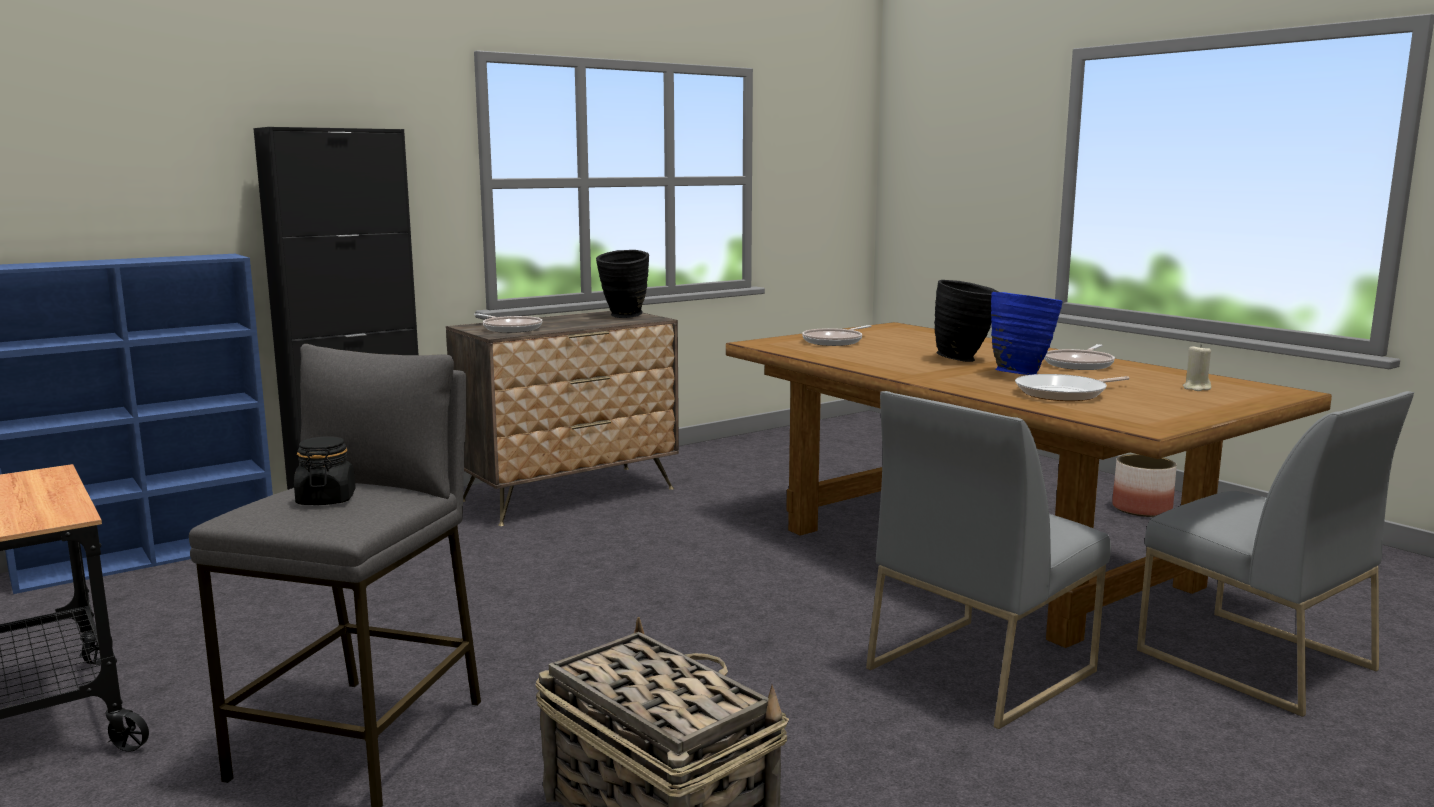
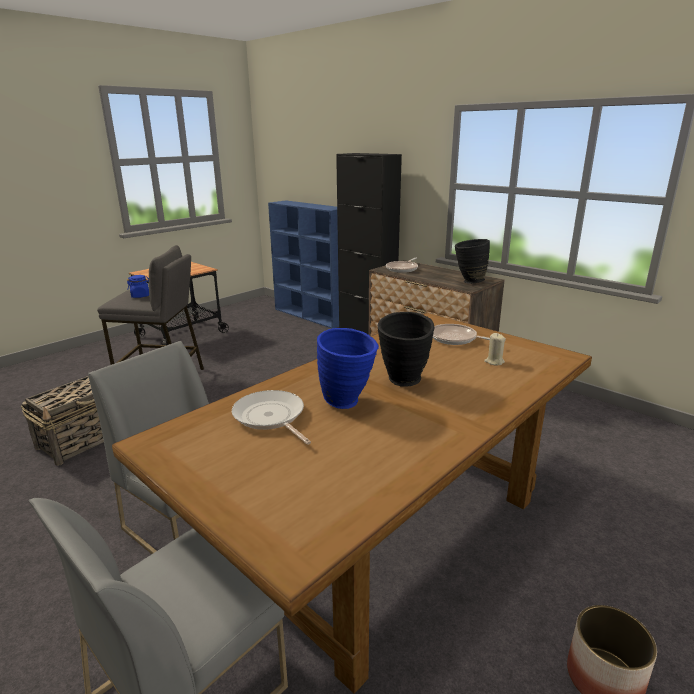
camera: 80 degrees right, 10 degrees up
(326, 500) = (140, 296): black jar -> blue jar
(1080, 364) = (409, 433): frying pan -> none
(1196, 388) = (303, 489): beige candle -> beige candle (494, 362)

